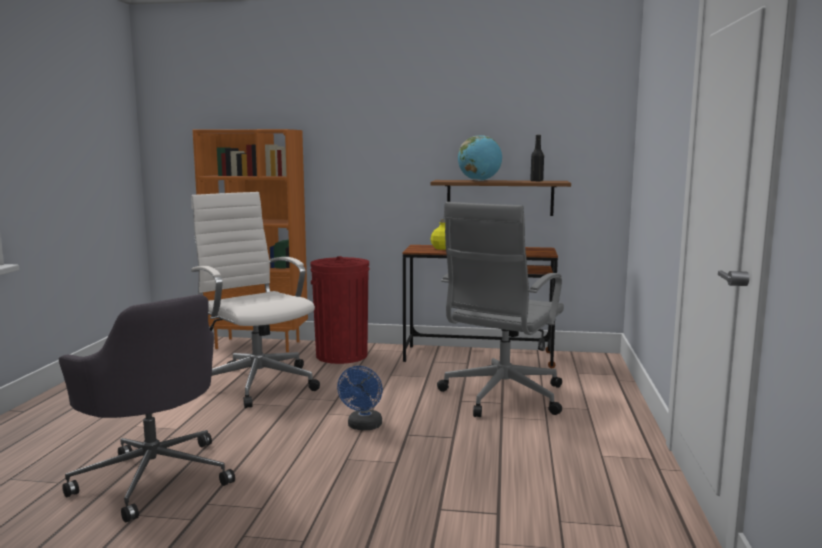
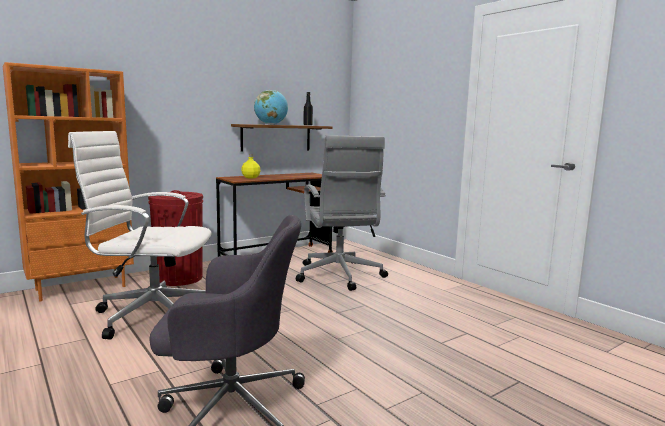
camera: 45 degrees left, 0 degrees up
(363, 427) = (303, 317): blue fan -> none

